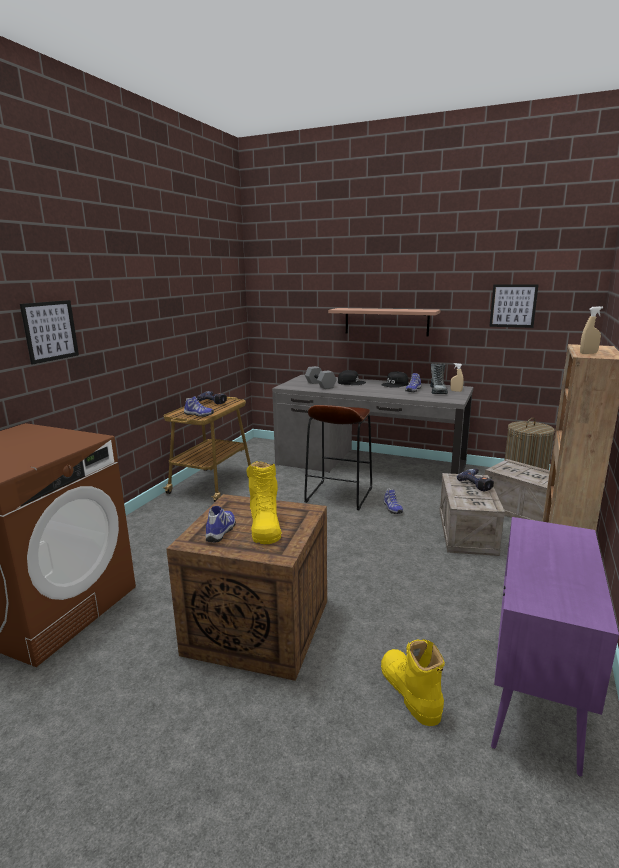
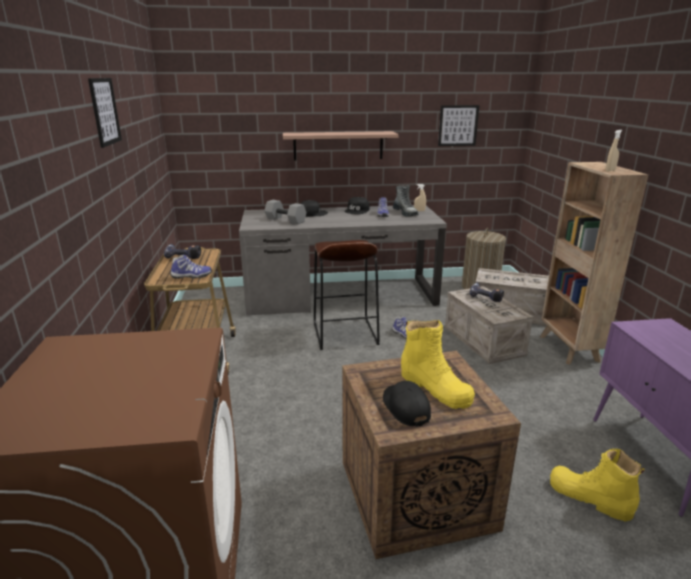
camera: 30 degrees left, 5 degrees up
(50, 331) = (40, 192): picture -> picture (104, 111)
(222, 531) = (405, 407): shoe -> black cap

